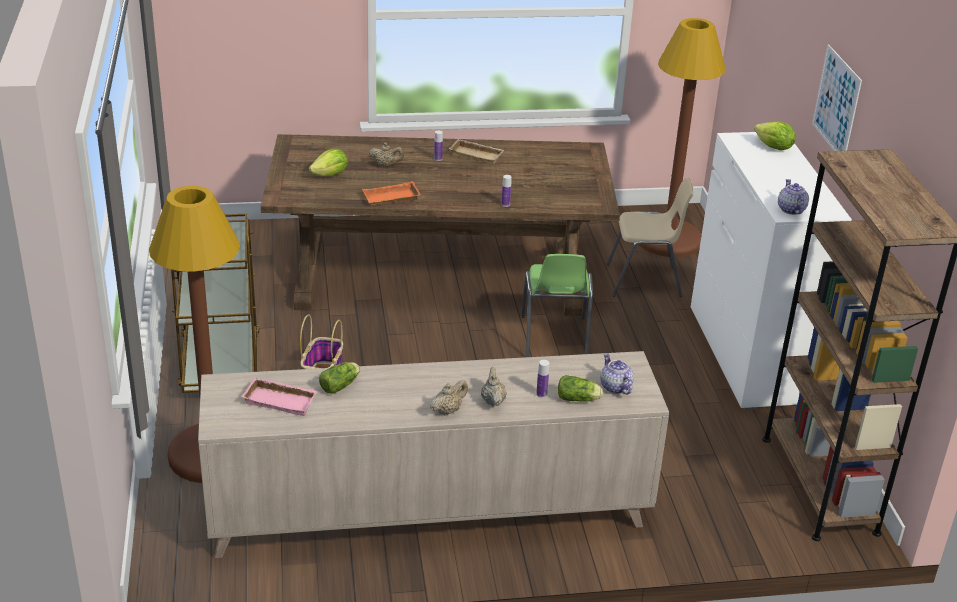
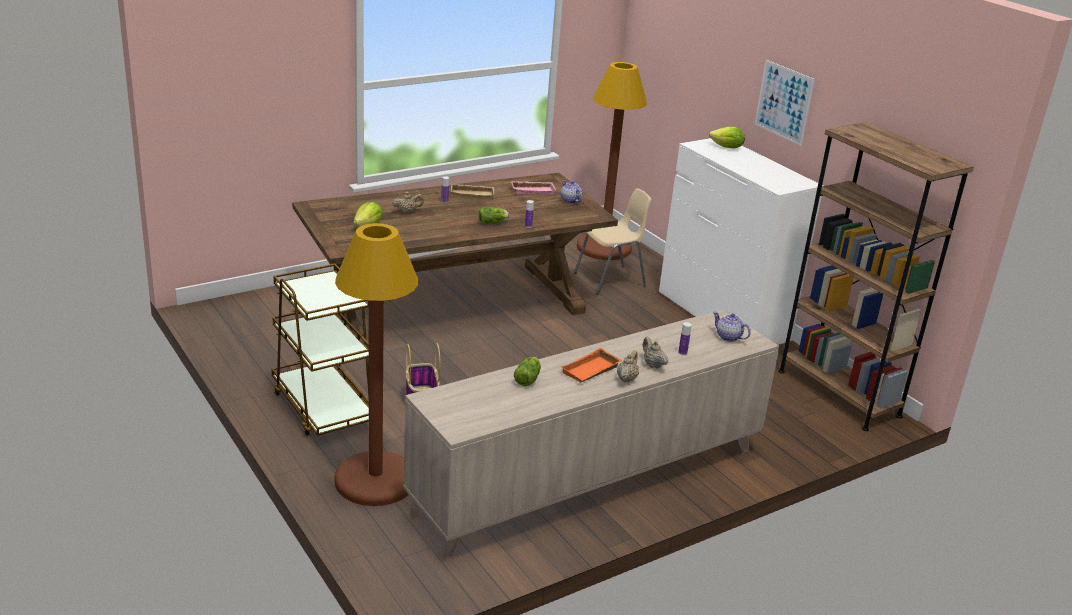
camera: 25 degrees left, 5 degrees down
(281, 400) = (491, 399): pink tray -> pink tray (533, 190)
(391, 199) = (435, 236): orange tray -> orange tray (591, 371)
(554, 338) = (578, 333): green chair -> none
(579, 399) = (712, 350): lettuce -> lettuce (493, 223)
(790, 209) = (780, 185): teapot -> teapot (570, 200)

